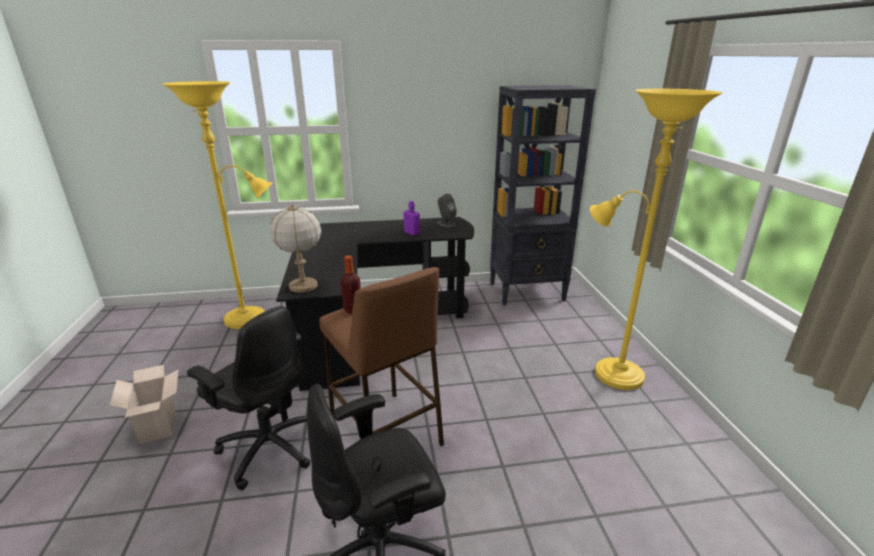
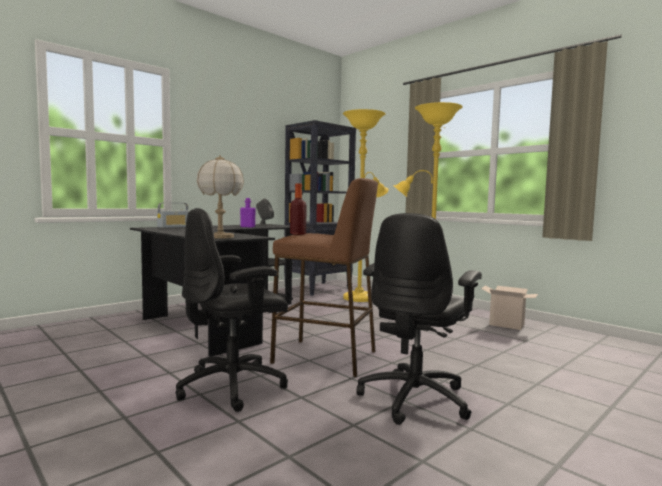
camera: 35 degrees left, 20 degrees down
(159, 427) = (76, 408): cardboard box -> cardboard box (508, 325)
(250, 318) = (73, 334): yellow floor lamp -> yellow floor lamp (361, 297)
(269, 447) = (234, 386): black office chair -> black office chair turned 150 degrees clockwise
(340, 225) = (173, 227): none -> radio

